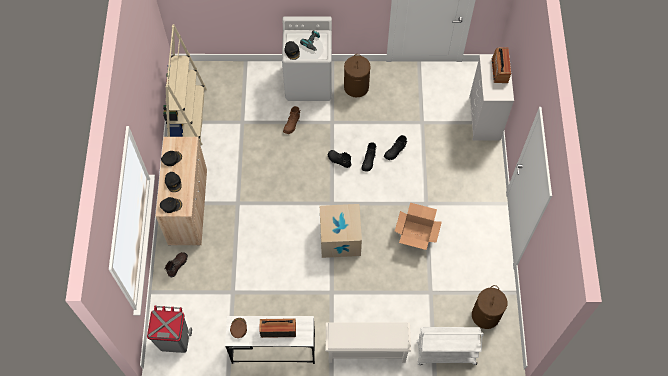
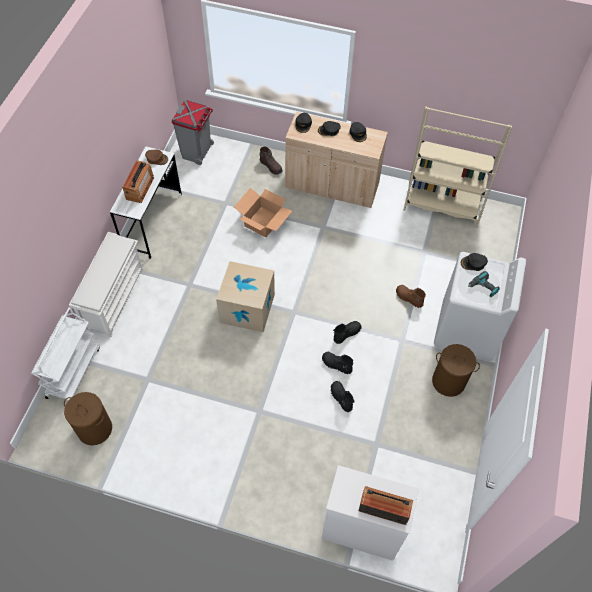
camera: 105 degrees right, 5 degrees down
(416, 234) = (224, 387): cardboard box -> cardboard box (263, 222)

